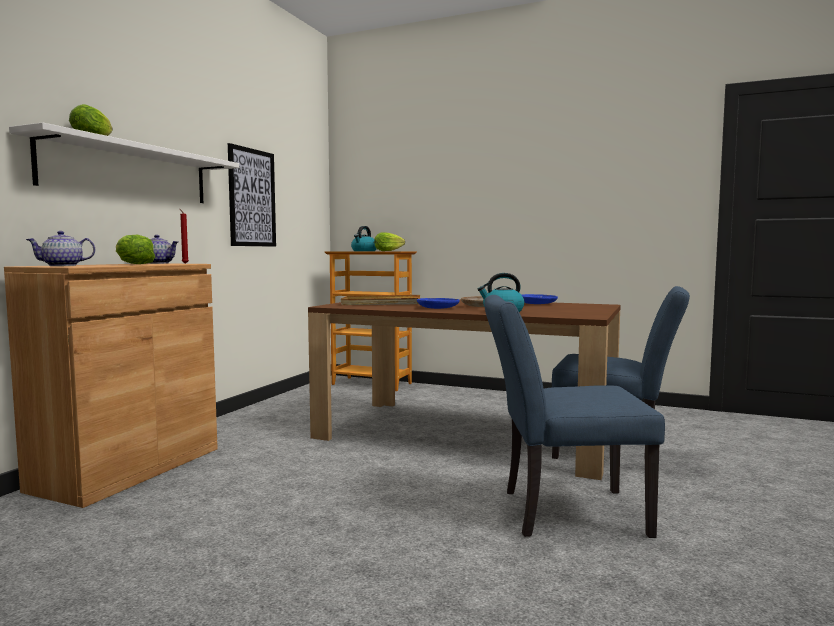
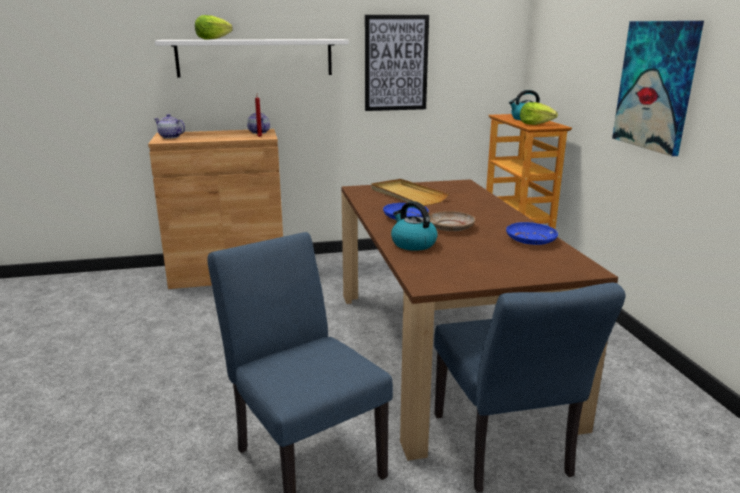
camera: 55 degrees right, 15 degrees up
(133, 264) = (229, 134): lettuce -> none
(503, 207) = (656, 86): none -> picture

